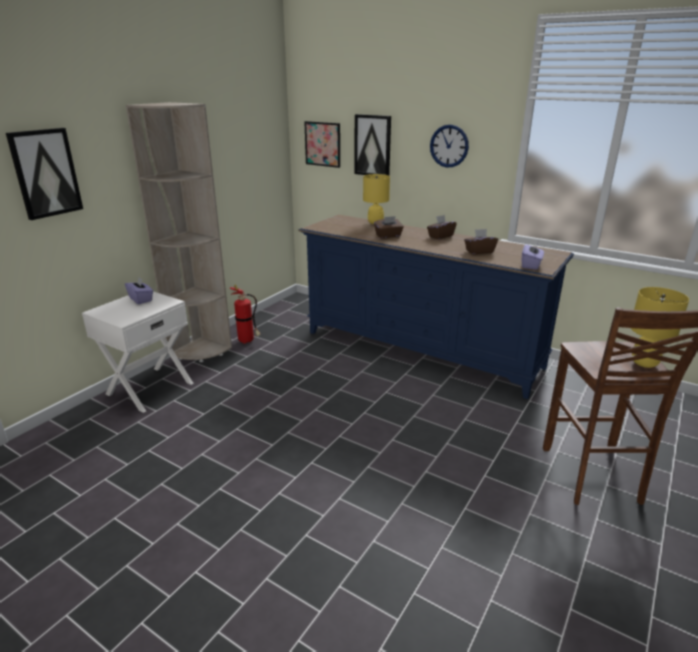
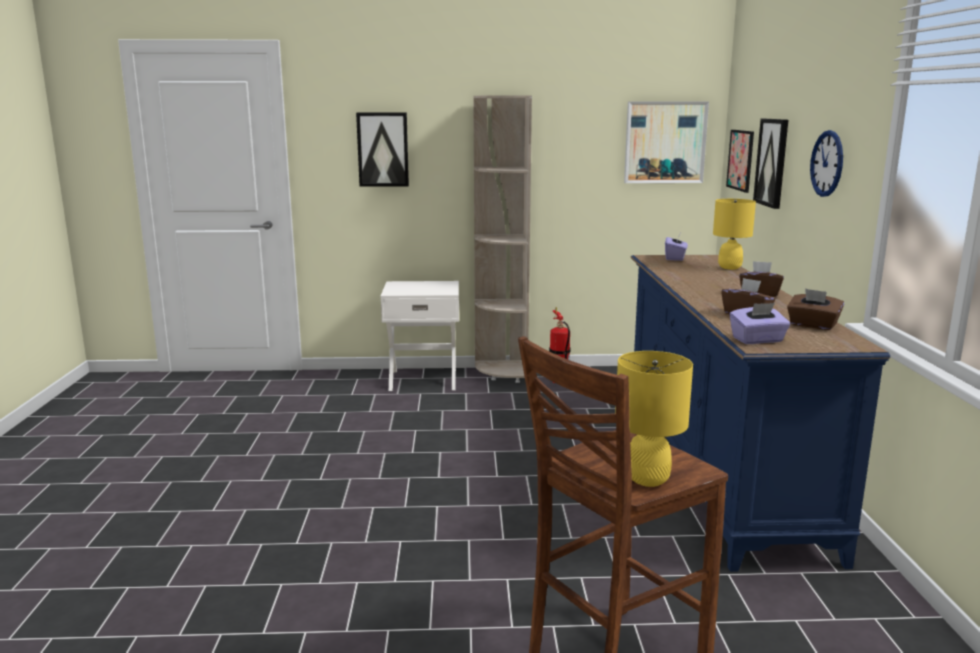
camera: 55 degrees right, 10 degrees down
(141, 299) = (436, 285): purple tissue box -> purple tissue box (675, 258)
(260, 134) = (665, 142): none -> picture
(388, 236) = (696, 279): brown tissue box -> brown tissue box (812, 325)

